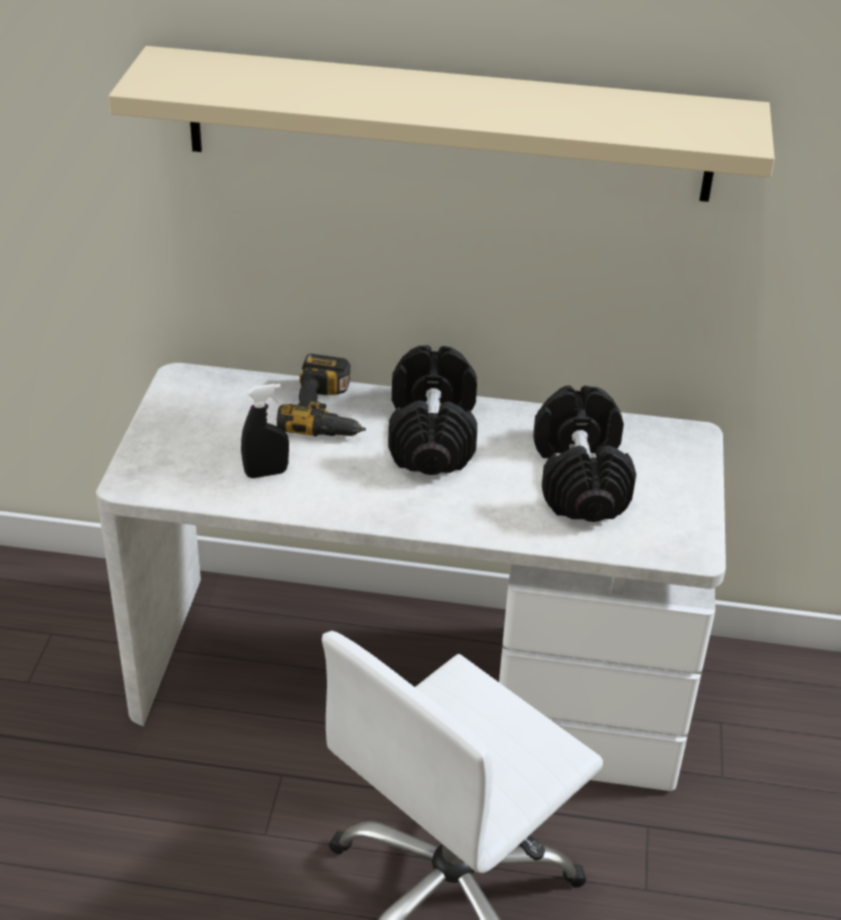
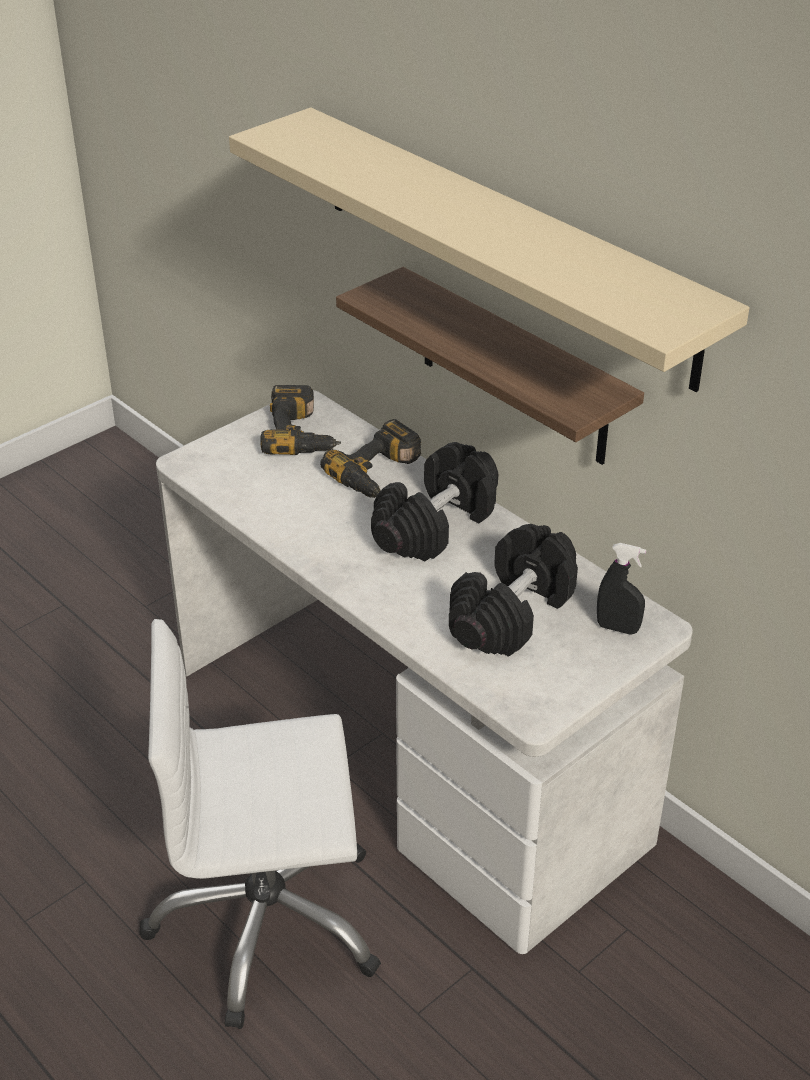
camera: 40 degrees right, 0 degrees up
(214, 406) = (303, 433): none -> power drill
(266, 473) = (281, 497): black spray bottle -> black spray bottle (617, 628)
(466, 250) = (513, 368): none -> shelf

